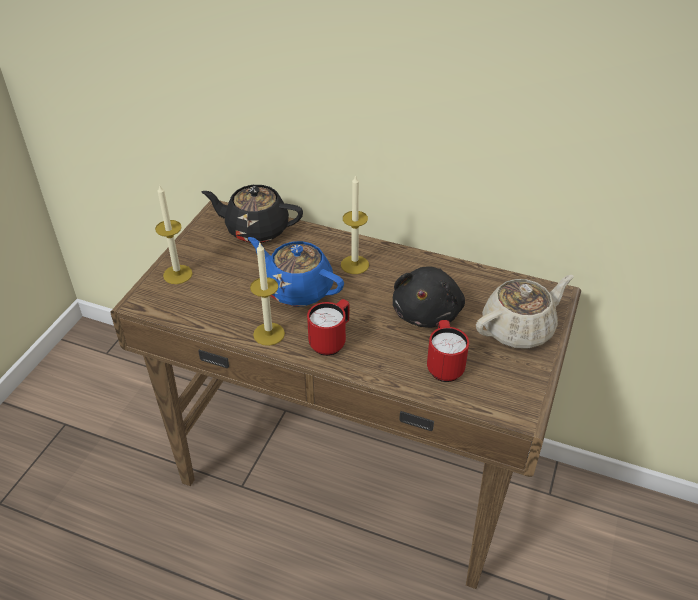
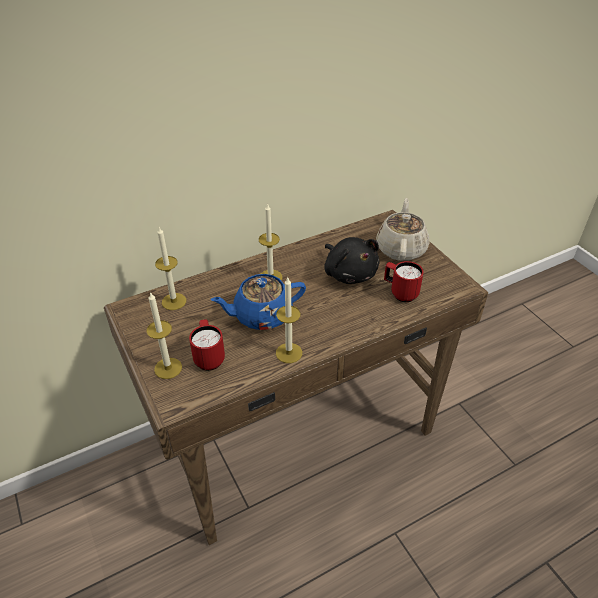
camera: 50 degrees left, 0 degrees up
(256, 229) = (174, 301): black teapot -> candle
(331, 341) = (329, 327): red mug -> red mug (209, 357)

